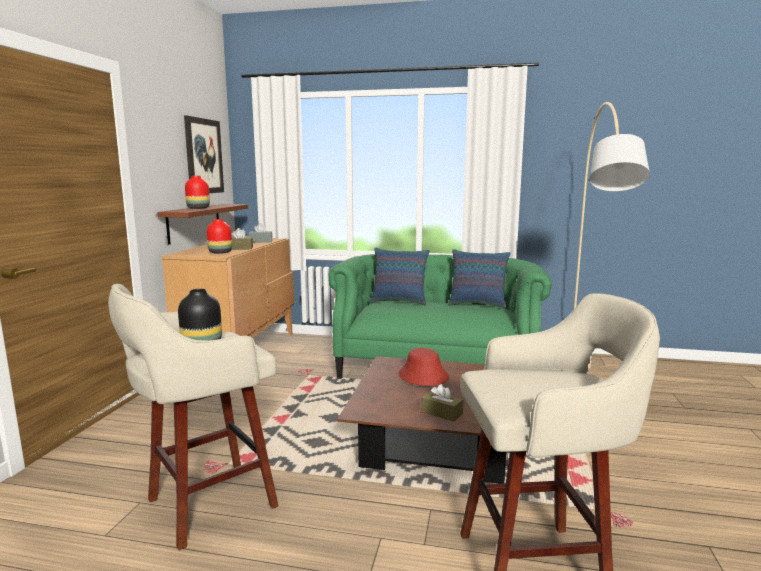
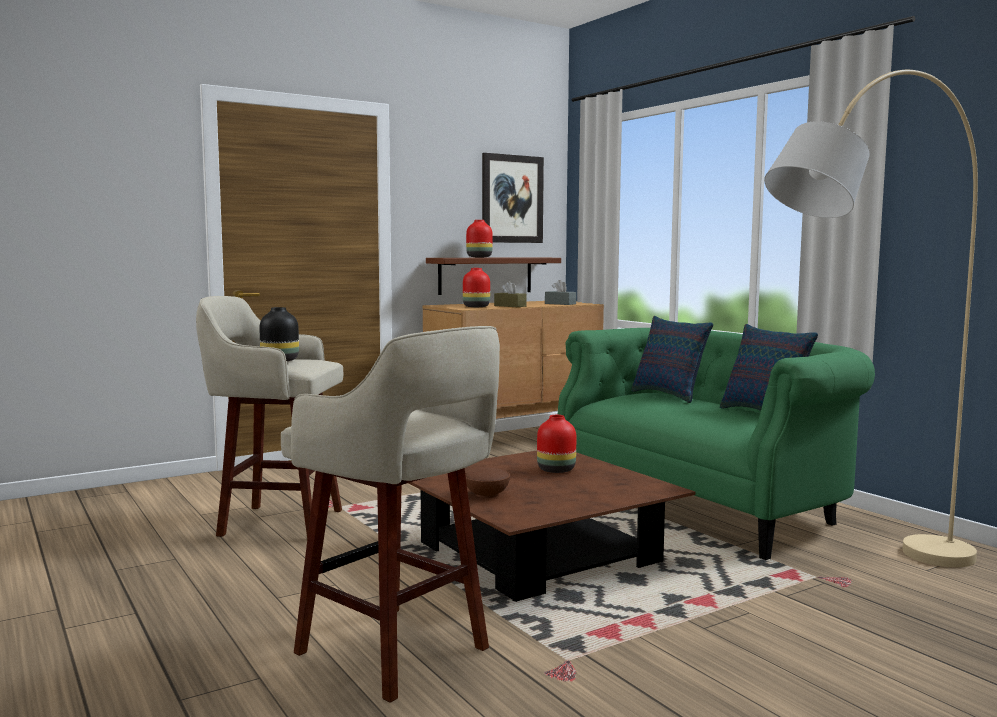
camera: 45 degrees right, 5 degrees down
(423, 376) = (555, 470): red hat -> red vase
(442, 413) = (487, 495): brown tissue box -> brown bowl

